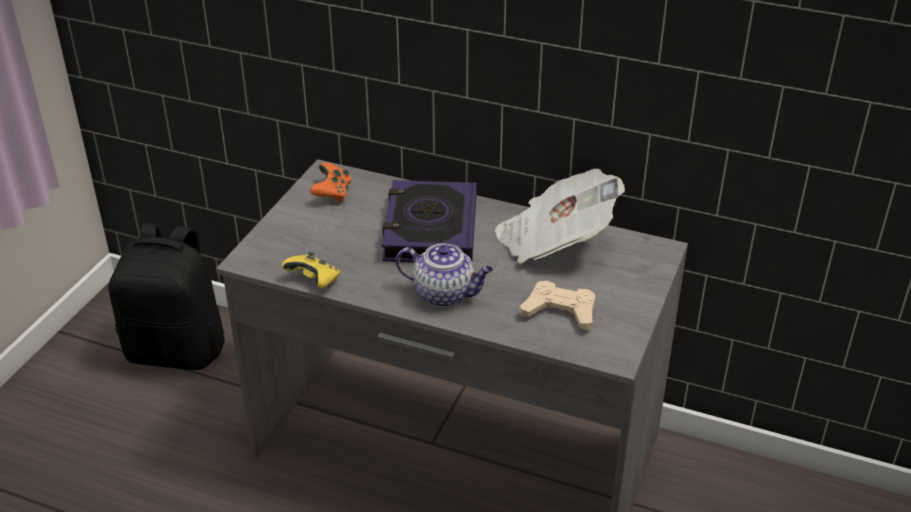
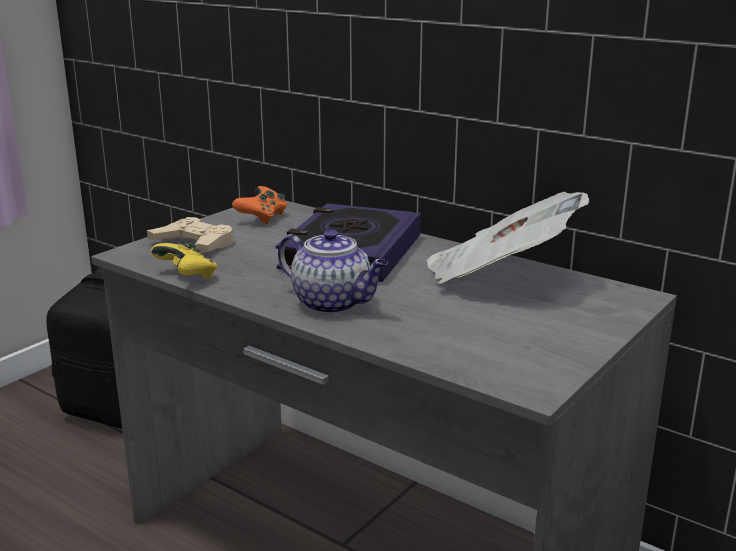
camera: 15 degrees right, 15 degrees down
(560, 311) = (474, 334): beige game controller -> beige game controller (194, 243)

